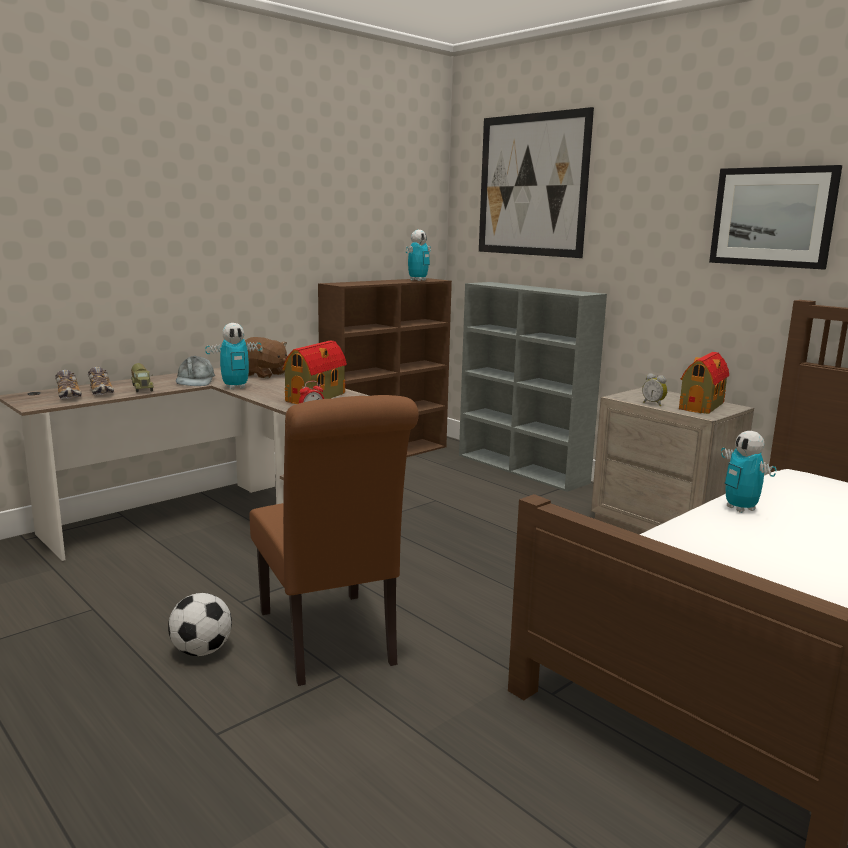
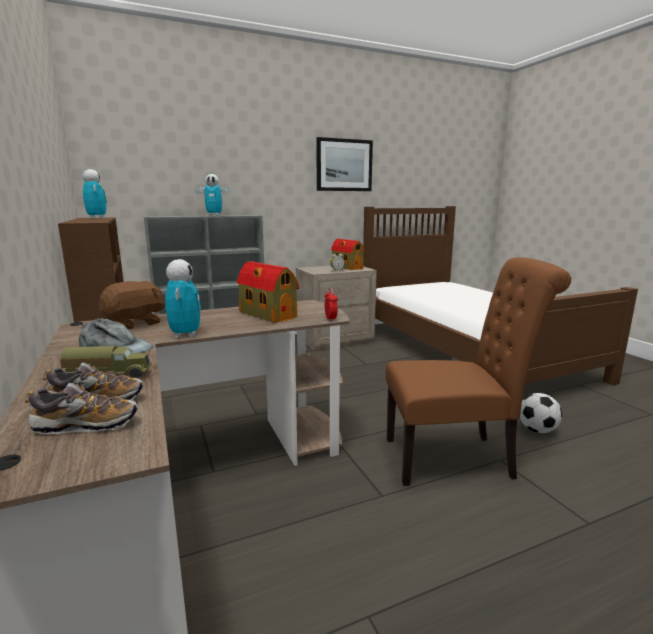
camera: 70 degrees left, 0 degrees up
(201, 651) = (469, 525): football -> football (537, 430)
(532, 185) = (173, 137): picture -> none
(740, 509) = (437, 299): toy robot -> toy robot (214, 215)

